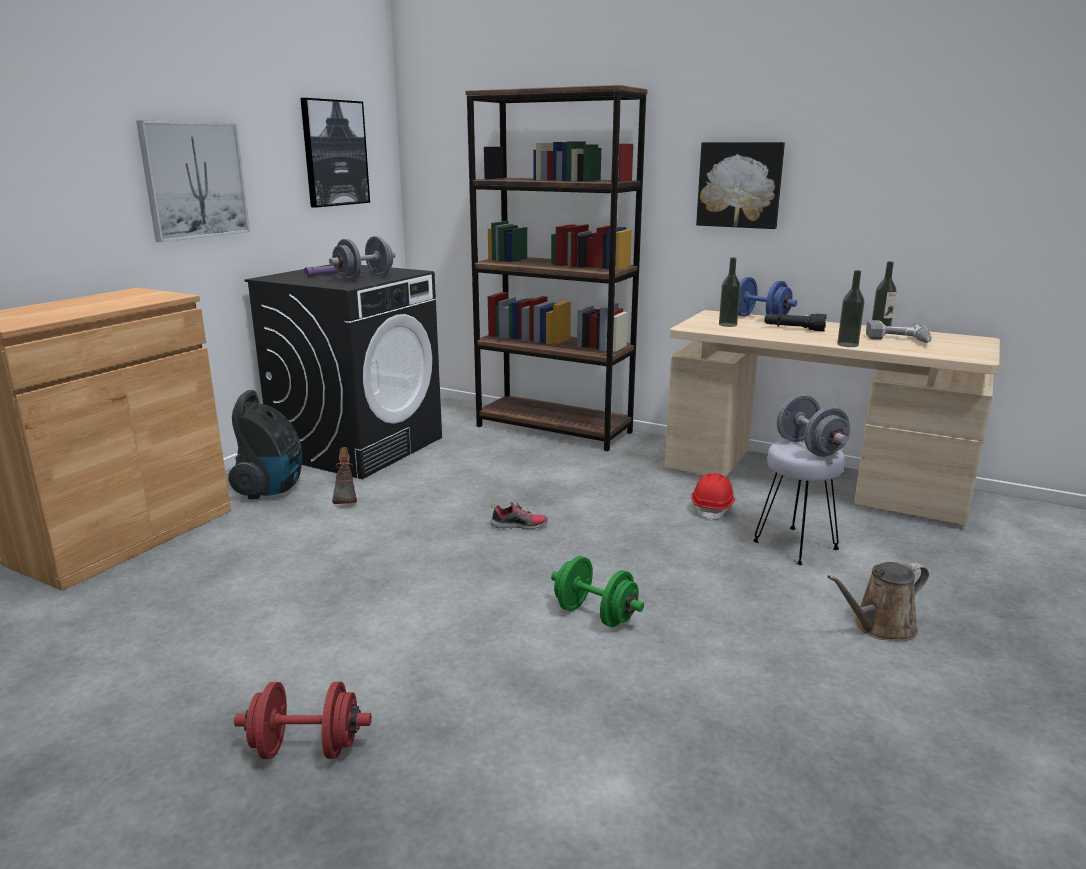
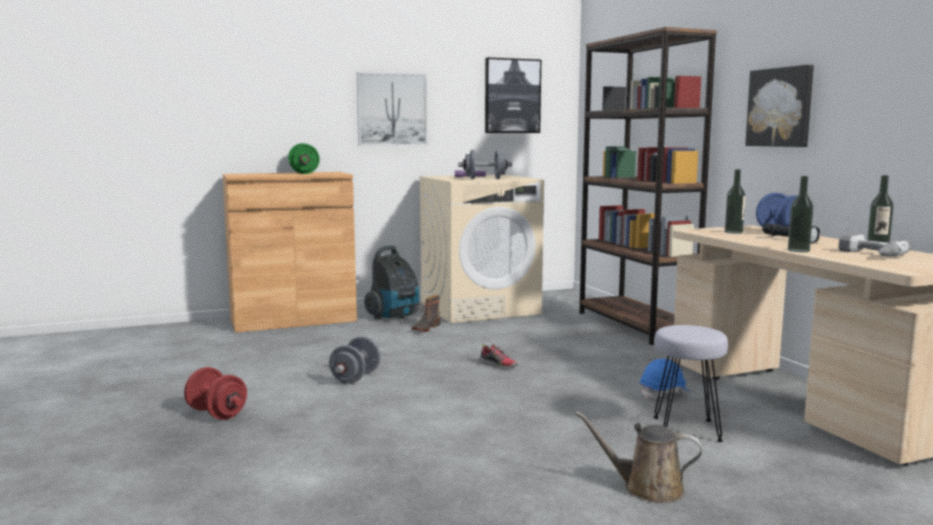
camera: 40 degrees right, 10 degrees down
(359, 447) = (480, 308): black washing machine -> beige washing machine
(595, 615) = (453, 416): green dumbbell -> green dumbbell (304, 173)
(713, 508) = (664, 393): red hard hat -> blue hard hat
(809, 448) = (693, 331): grey dumbbell -> grey dumbbell (355, 377)

